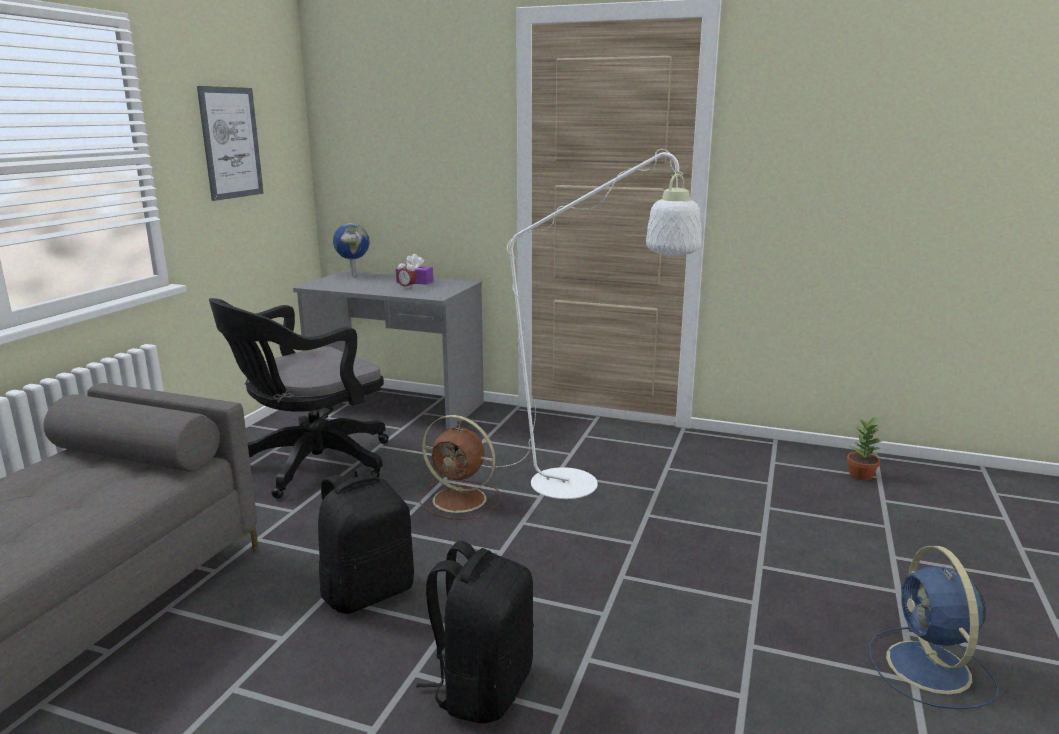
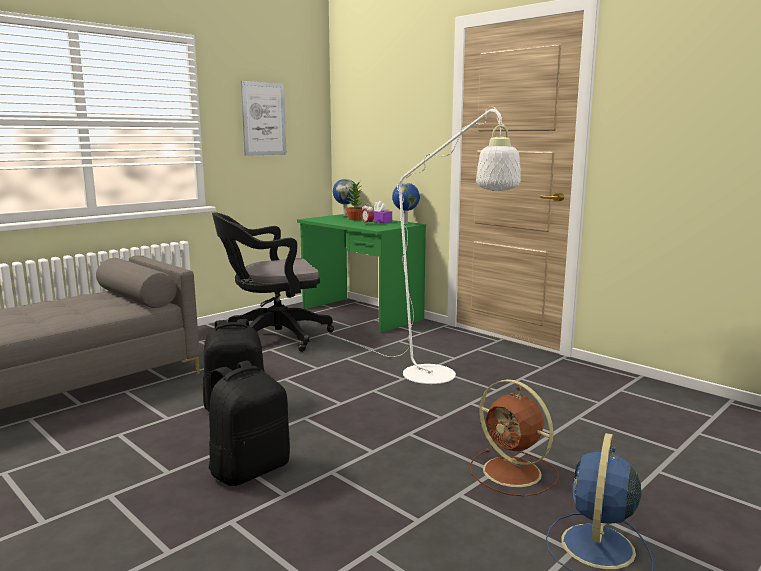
camera: 25 degrees right, 5 degrees down
(396, 407) = (360, 314): grey desk -> green desk
(454, 282) = (405, 223): none -> globe
(462, 500) = (346, 371): brown fan -> brown fan (514, 473)
(861, 475) = (697, 412): potted plant -> potted plant (355, 219)

